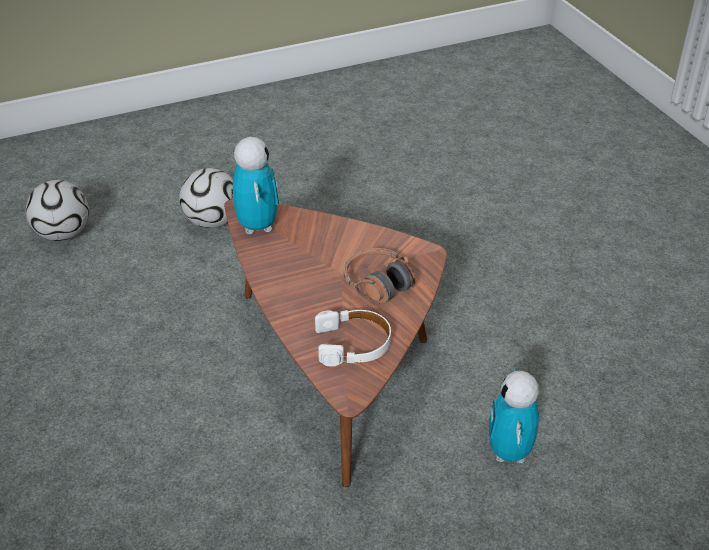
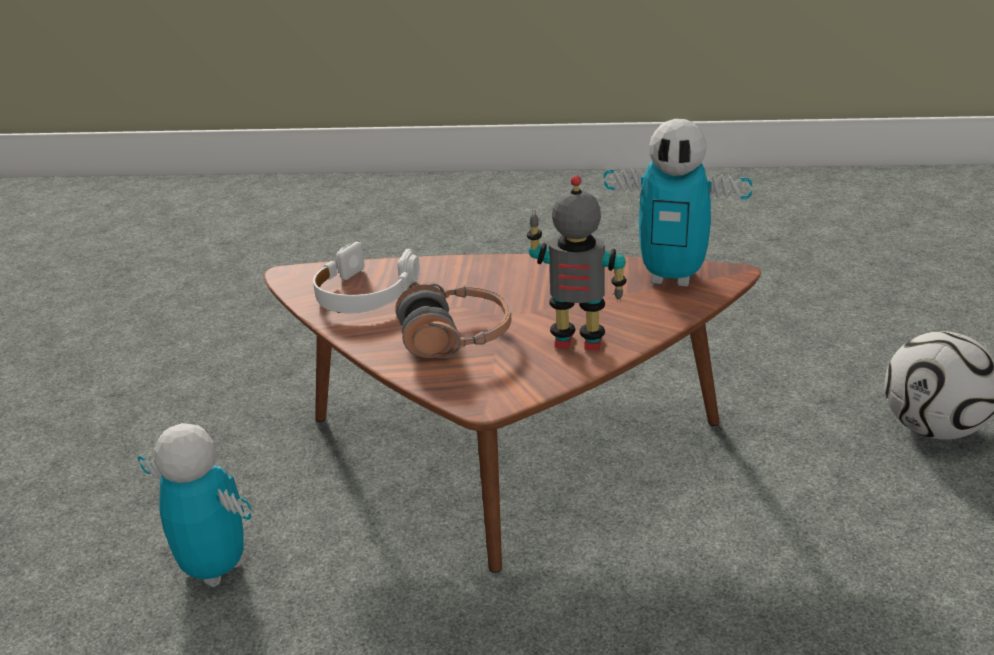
camera: 120 degrees right, 10 degrees down
(63, 234) = (935, 305): football -> none
(354, 239) = (578, 344): none -> toy robot

